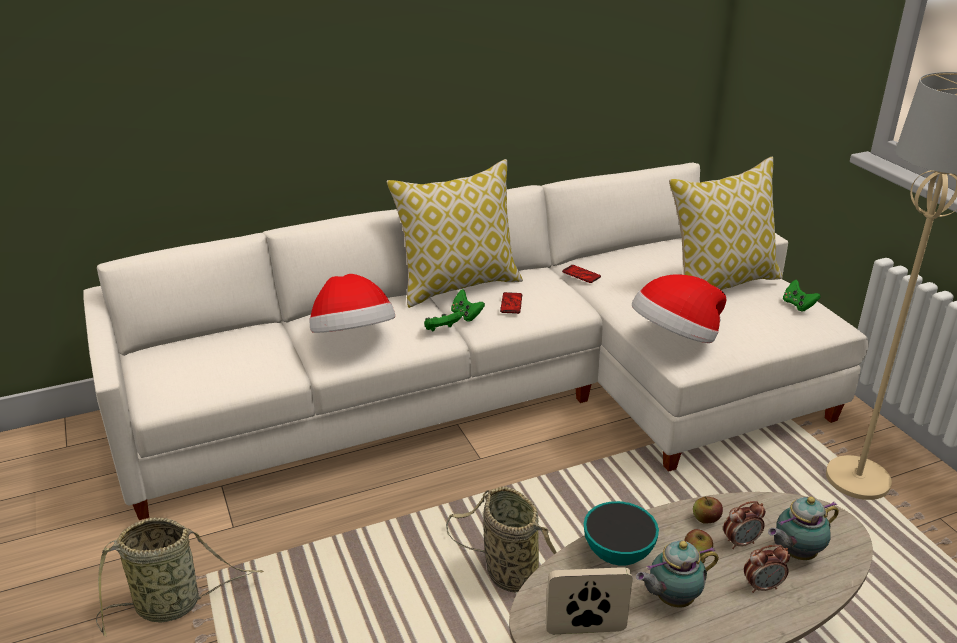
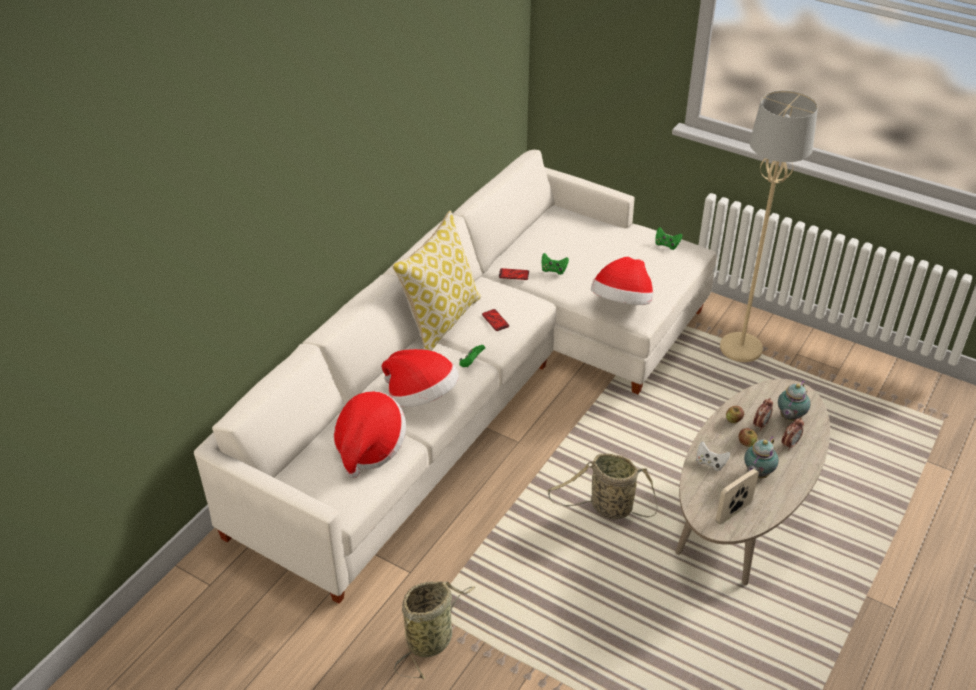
camera: 35 degrees left, 10 degrees up
(248, 359) = (369, 447): none -> hat
(466, 315) = (473, 343): green game controller -> green game controller (553, 270)
(618, 553) = (710, 463): bowl -> white game controller
(720, 283) = (608, 245): pillow -> none

